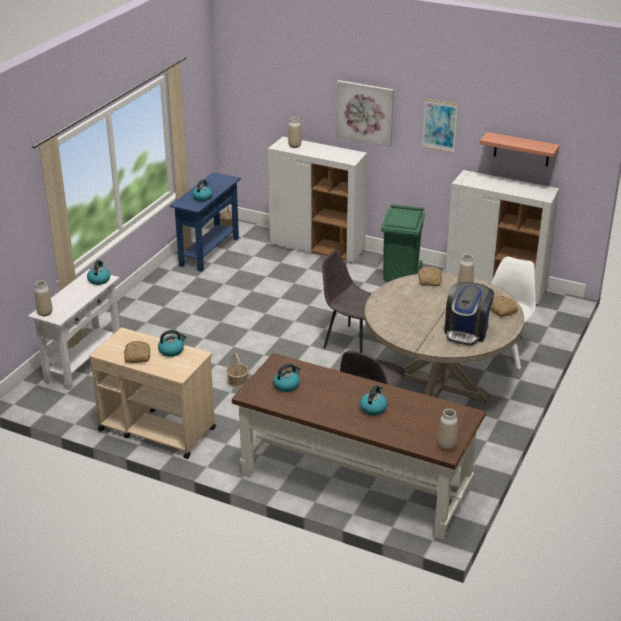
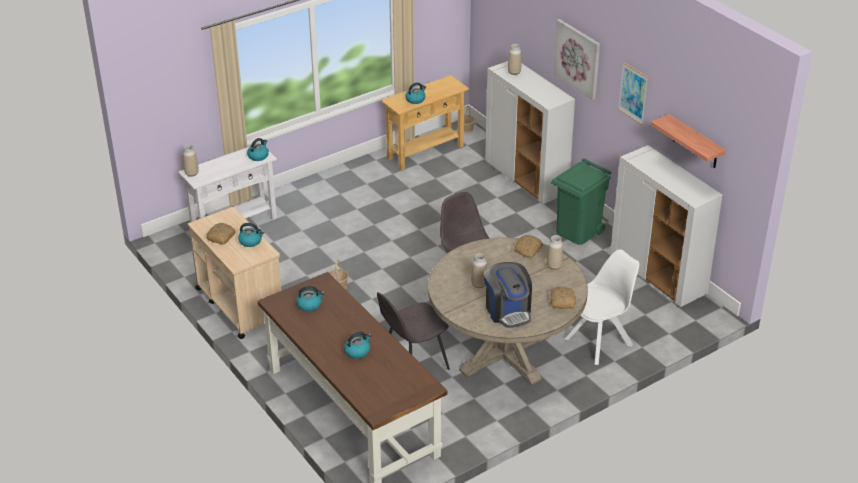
camera: 30 degrees right, 5 degrees up
(209, 252) = (425, 152): blue console table -> beige console table
(446, 446) = (382, 407): vase -> vase (479, 284)
(466, 331) = (507, 311): coffee machine -> coffee machine turned 75 degrees counterclockwise

